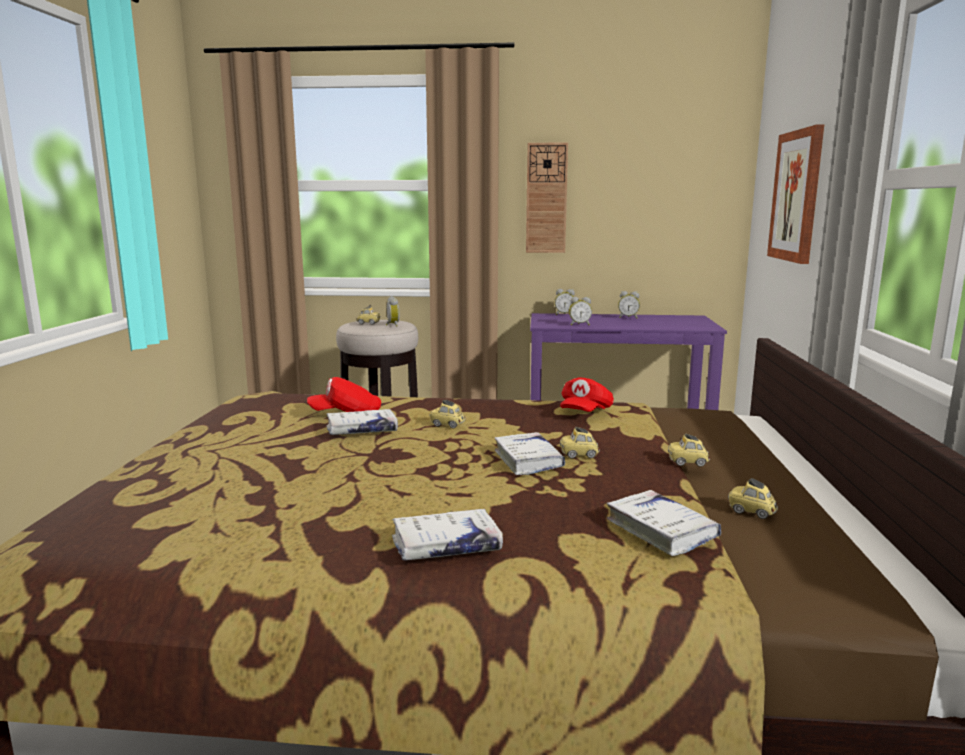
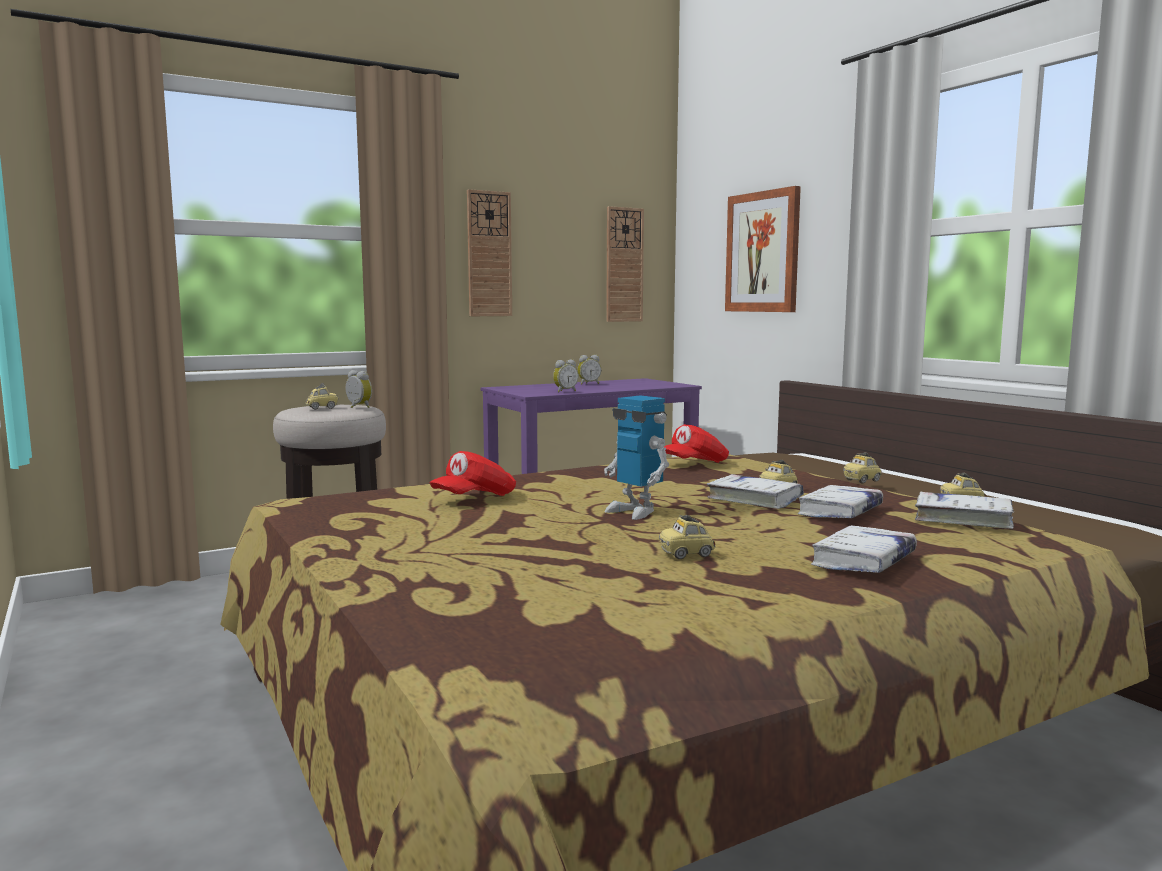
camera: 35 degrees left, 5 degrees down
(361, 430) = (535, 506): white book -> white book (840, 512)
(410, 451) = (635, 511): none -> toy robot
(447, 425) = (606, 489): toy car -> toy car (686, 554)
(564, 314) = (520, 386): alarm clock -> none
(585, 413) = (694, 464): red cap -> red cap turned 60 degrees clockwise
(688, 205) = (624, 265): none -> wall clock

